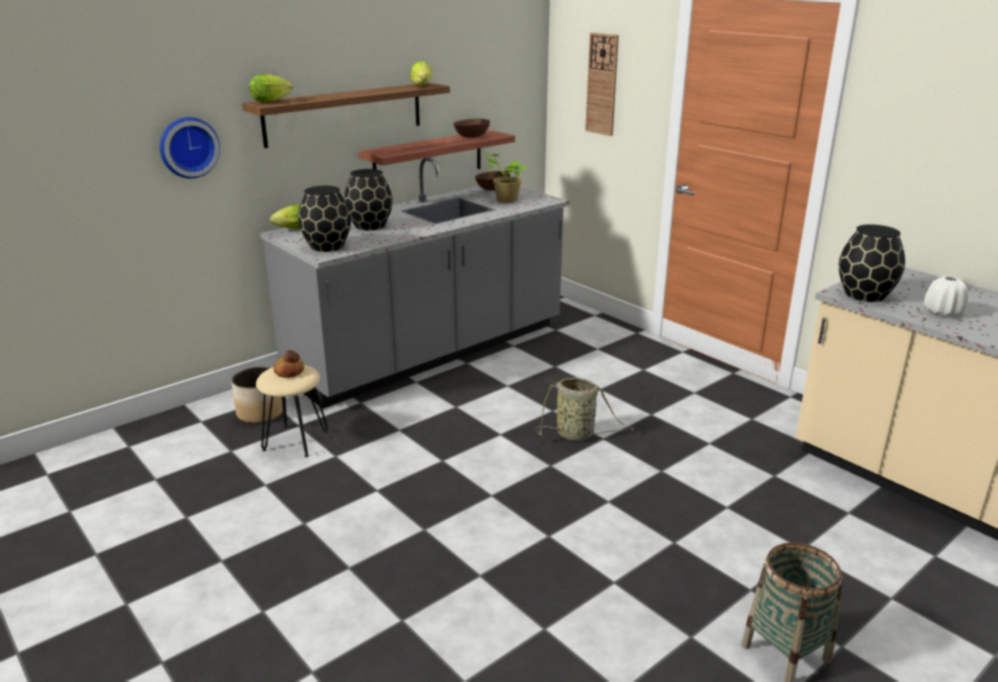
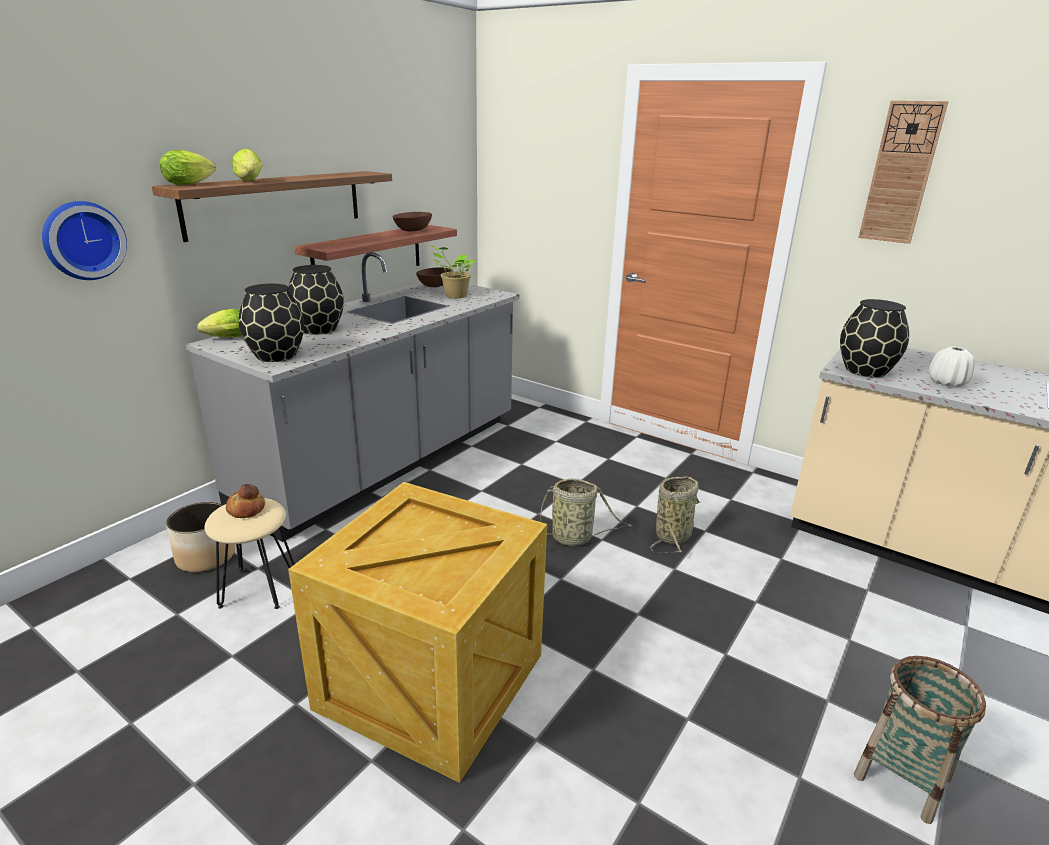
camera: 15 degrees left, 0 degrees up
(408, 524) = (428, 681): none -> crate
(422, 86) = (362, 173): lettuce -> lettuce (250, 181)
(602, 84) = (539, 176): wall clock -> wall clock (901, 173)
(676, 443) = (674, 535): none -> basket

